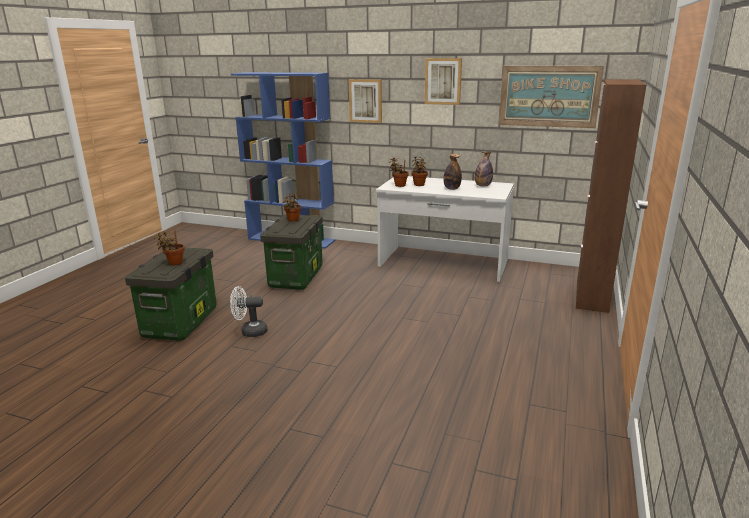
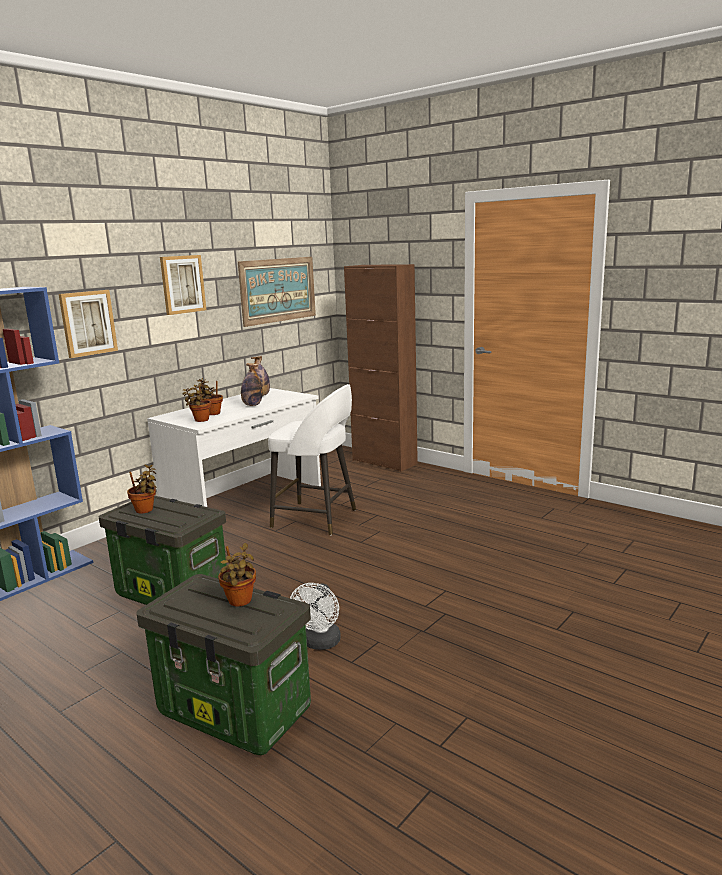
camera: 70 degrees left, 5 degrees down
(432, 293) = (316, 518): none -> white stool

